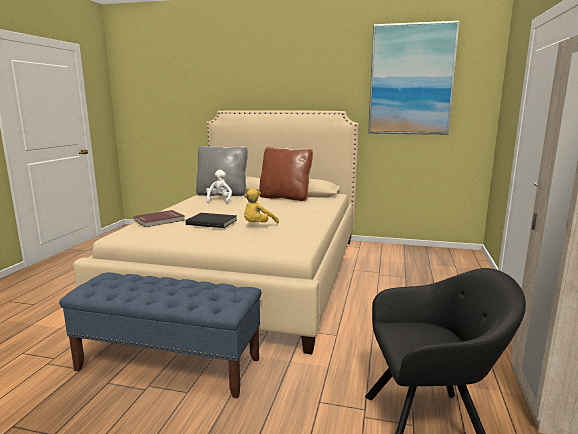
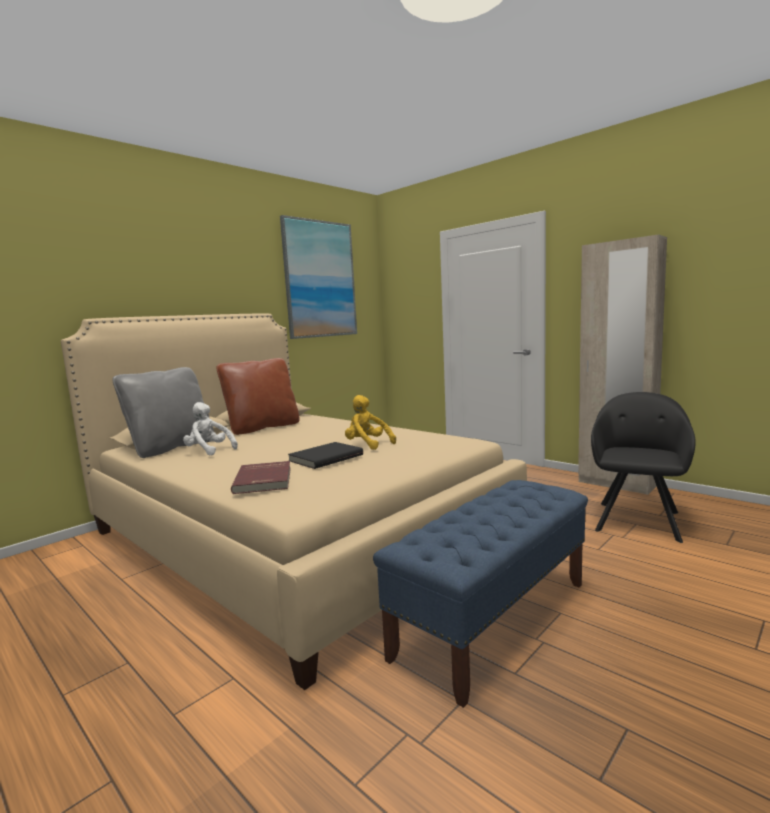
camera: 60 degrees left, 5 degrees down
(258, 225) = (367, 445): yellow plush toy -> yellow plush toy turned 150 degrees clockwise

